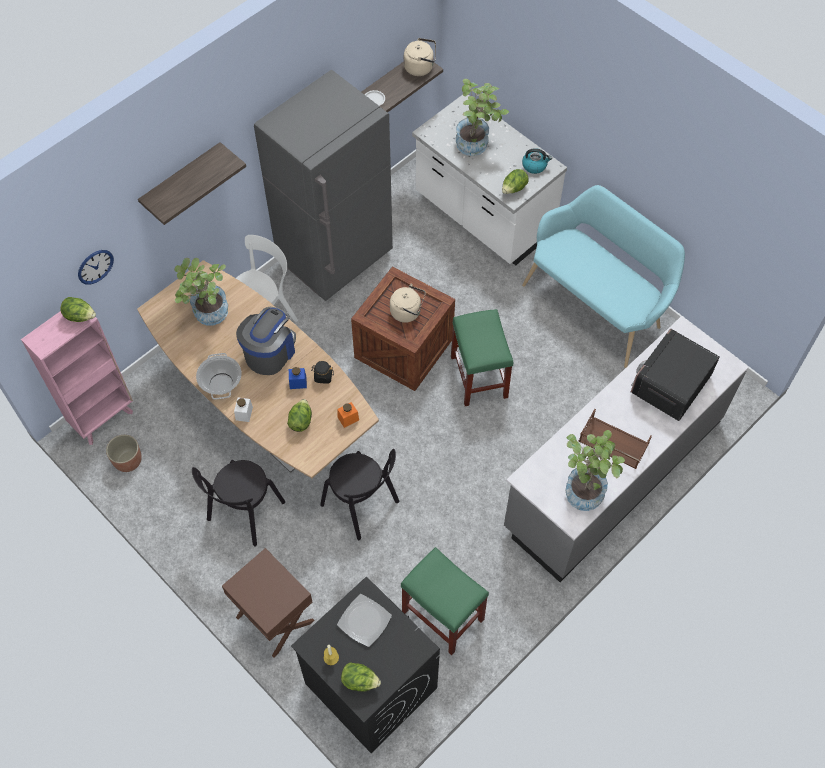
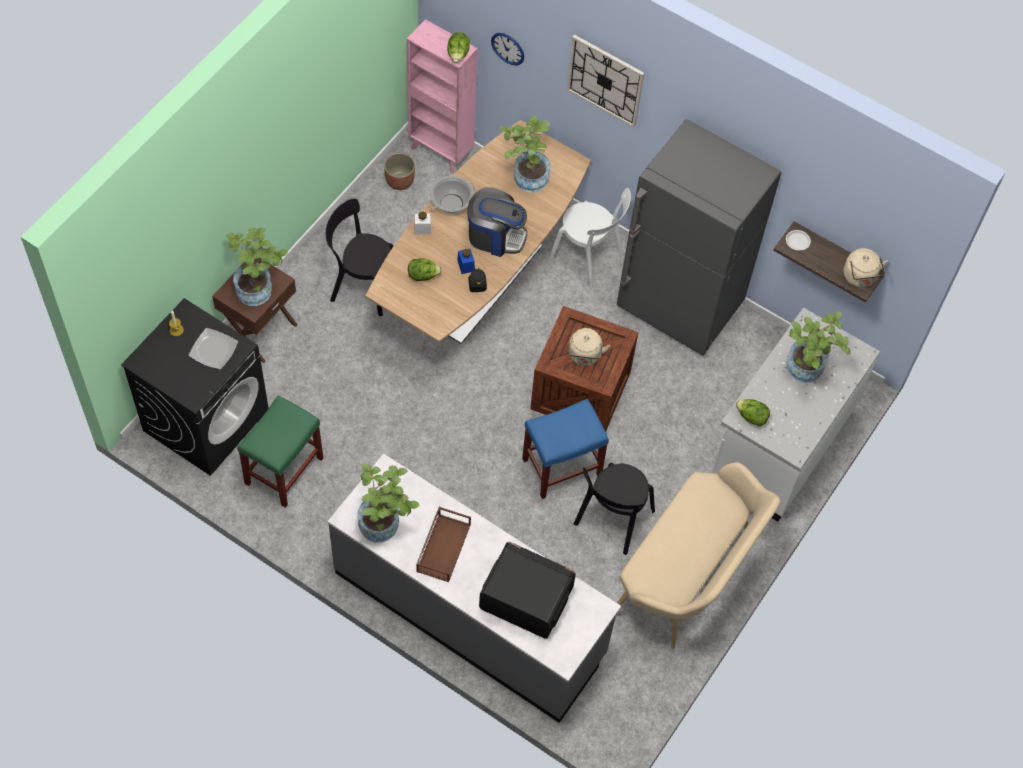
camera: 75 degrees right, 0 degrees up
(182, 180) = (605, 80): shelf -> wall clock
(270, 584) = (259, 289): none -> potted plant
(348, 418) = (434, 314): orange jar -> none
(360, 681) = (157, 355): lettuce -> none
(362, 505) = (388, 382): black chair -> black chair (612, 520)
(479, 378) = (561, 468): green stool -> blue stool
(534, 165) = (792, 435): kettle -> none
(596, 304) = (688, 577): turquoise bench -> beige bench

